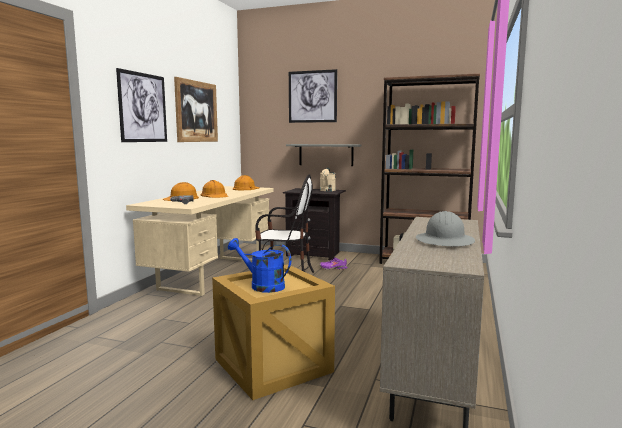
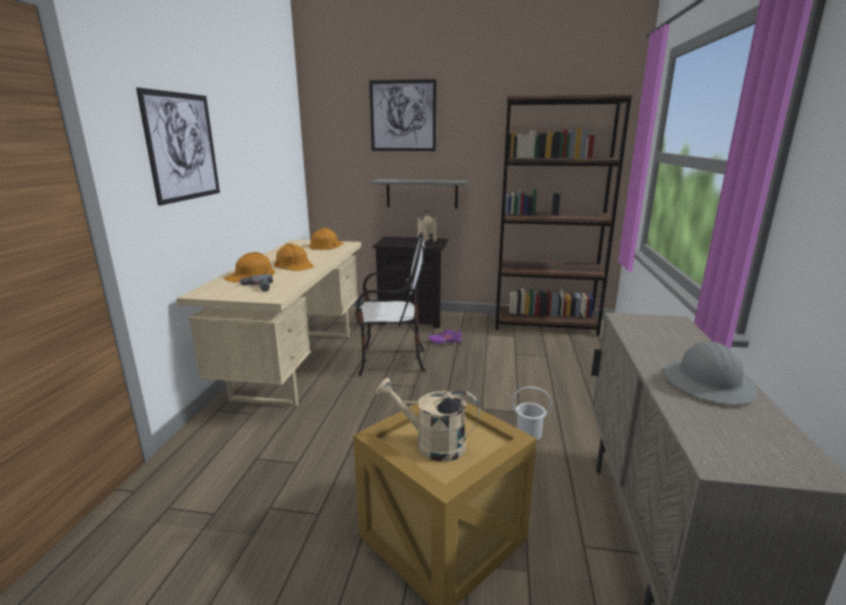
camera: 10 degrees left, 10 degrees up
(196, 111) = (252, 142): picture -> none
(262, 286) = (431, 444): blue watering can -> beige watering can
(369, 321) = (528, 433): none -> white bucket

